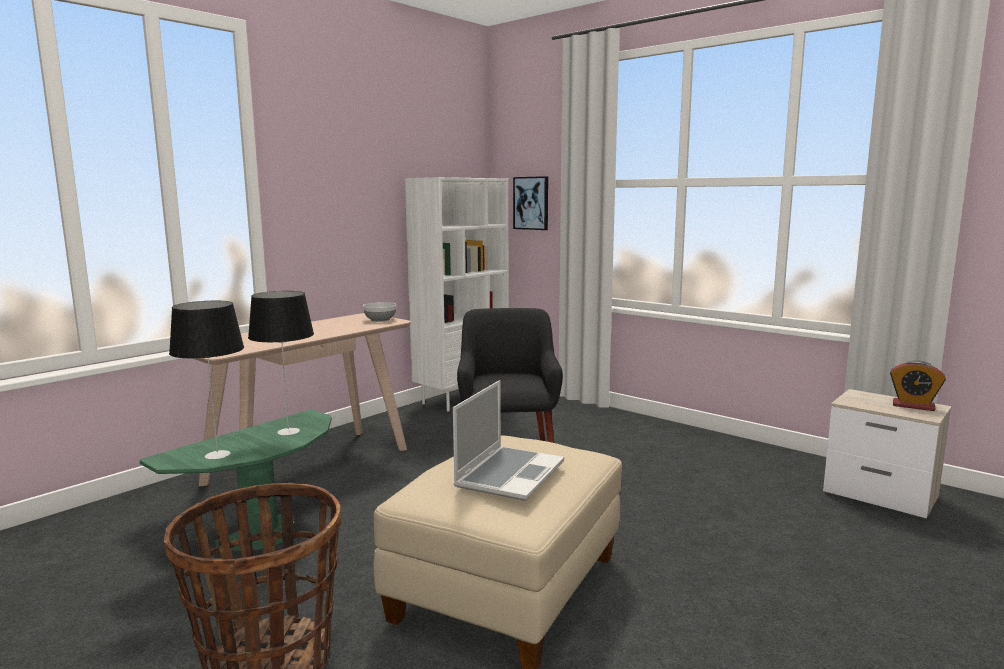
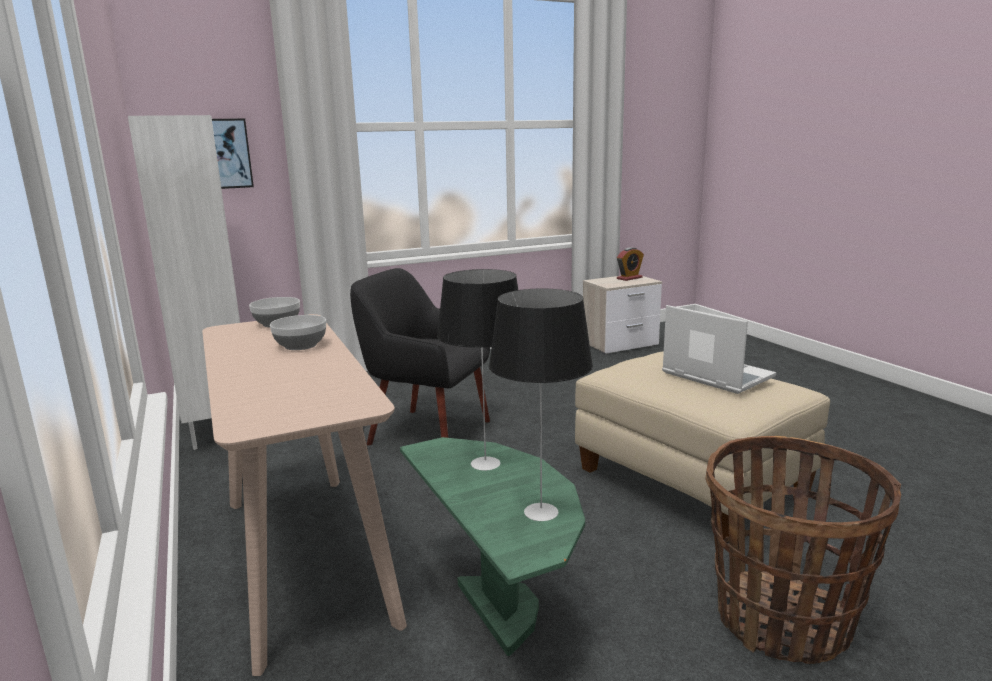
camera: 65 degrees left, 5 degrees up
(332, 330) = (300, 346): none -> bowl

